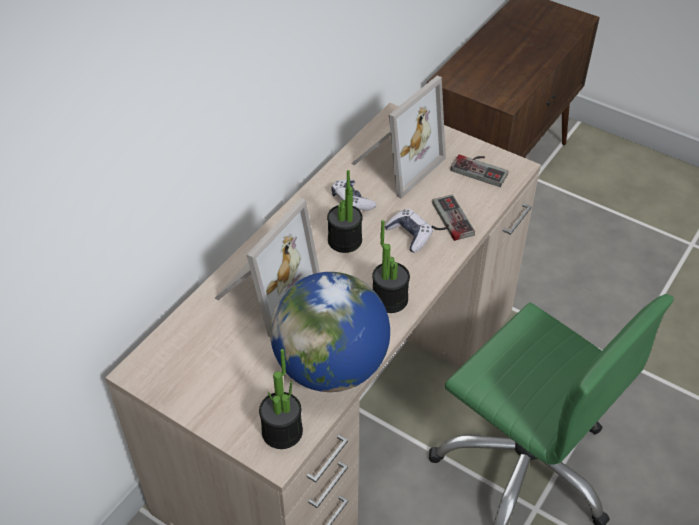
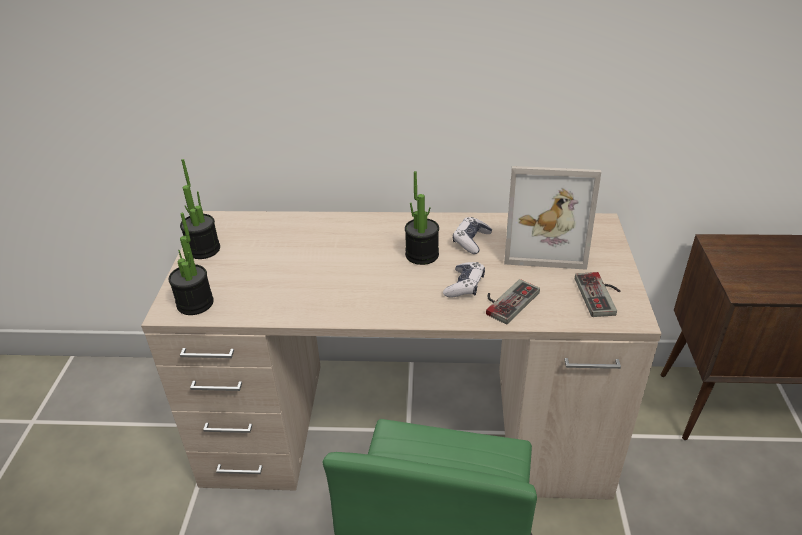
camera: 60 degrees right, 10 degrees down
(264, 292) = (329, 240): picture frame -> none
(331, 367) = (277, 302): globe -> none
(389, 299) = (377, 304): potted plant -> potted plant (203, 249)

